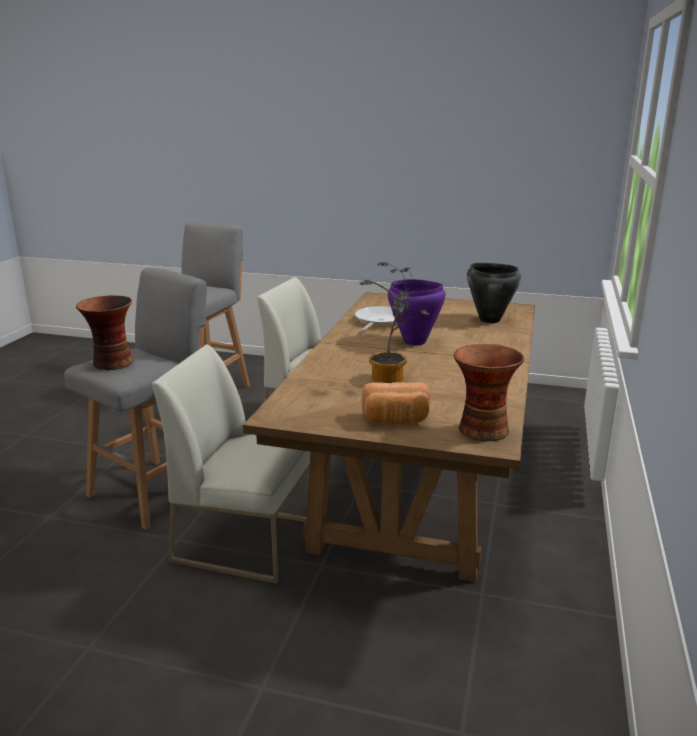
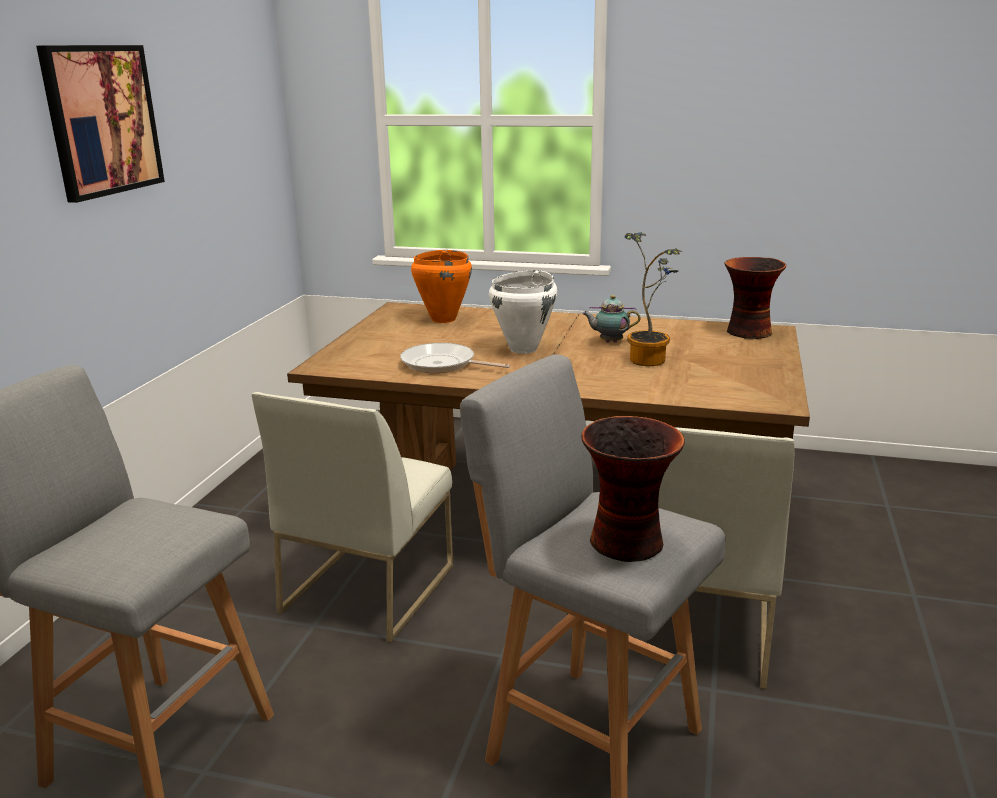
camera: 90 degrees left, 0 degrees up
(396, 420) = (750, 357): bread -> none
(400, 130) = (102, 120): none -> picture
(415, 342) = (524, 349): purple cooking pot -> white cooking pot
(438, 369) = (609, 342): none -> teapot
(489, 320) = (443, 319): black cooking pot -> orange cooking pot

